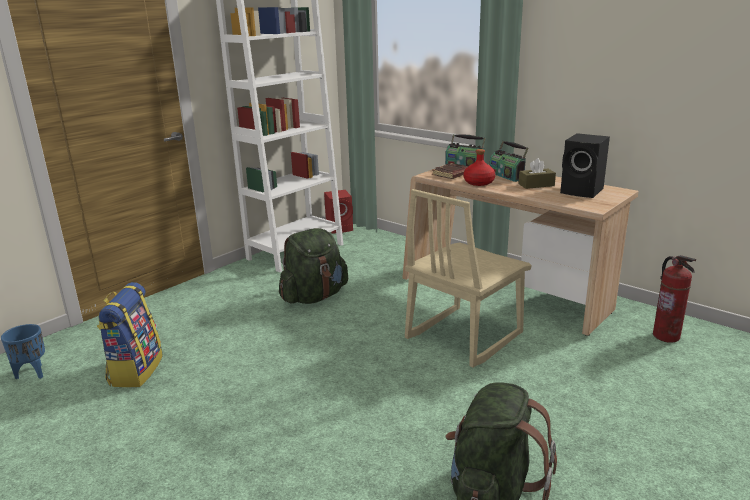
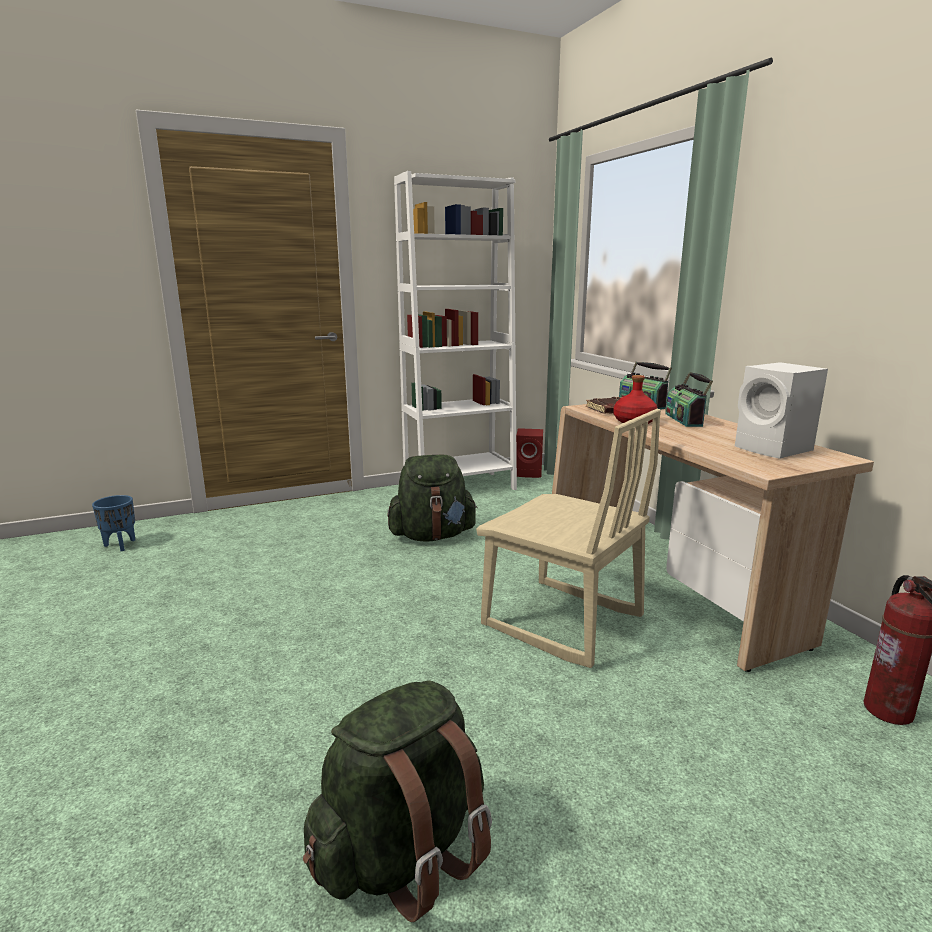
camera: 25 degrees right, 5 degrees down
(135, 370) = (196, 565): backpack -> none
(463, 336) = (561, 622): beige chair -> beige chair turned 120 degrees counterclockwise
(536, 185) = (712, 433): brown tissue box -> none
(583, 191) = (775, 449): black speaker -> white speaker

